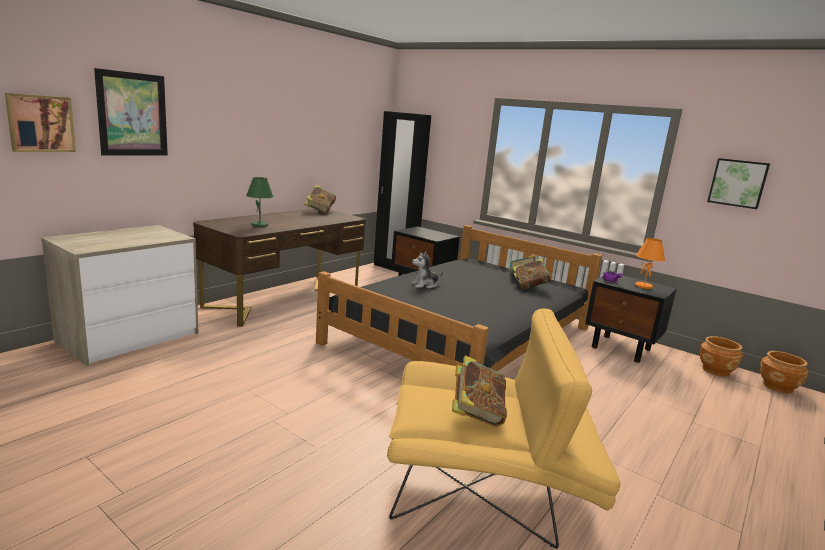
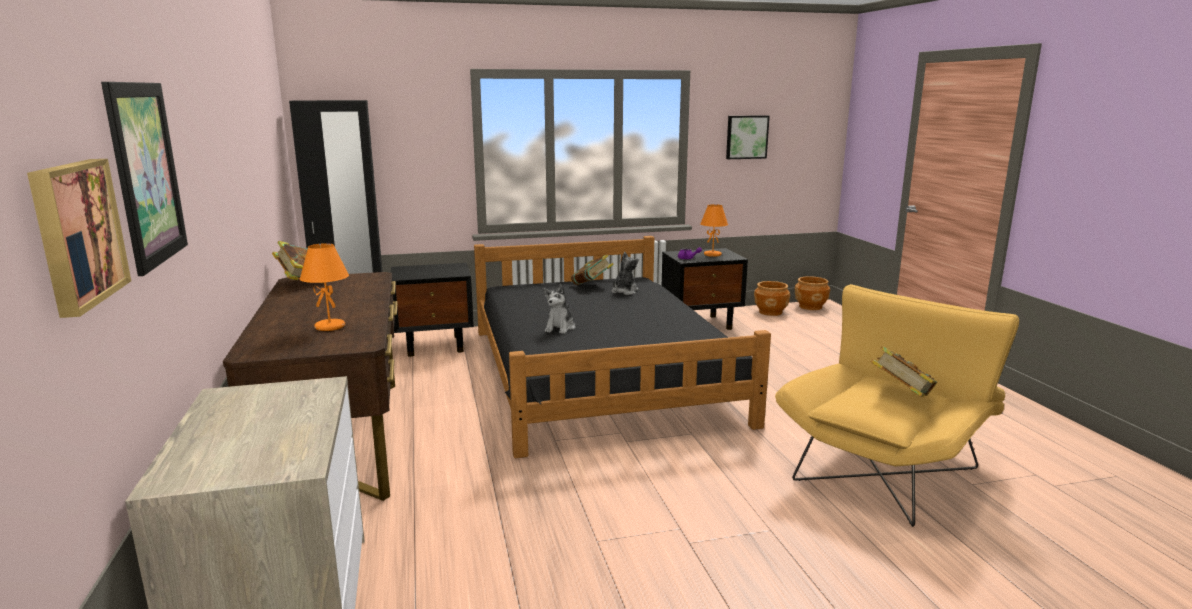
camera: 50 degrees left, 0 degrees up
(260, 225) = (330, 326): green table lamp -> orange table lamp
(530, 287) = (624, 292): book -> plush toy

